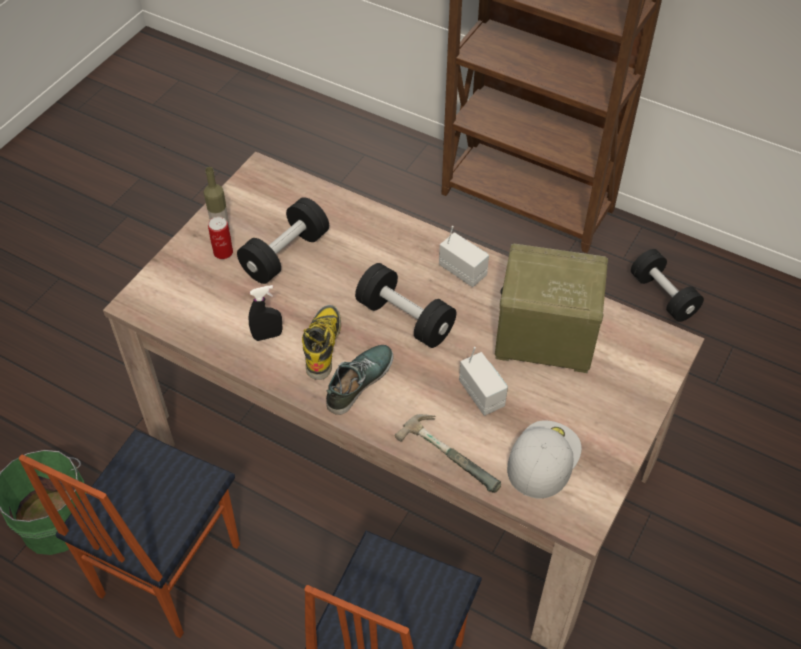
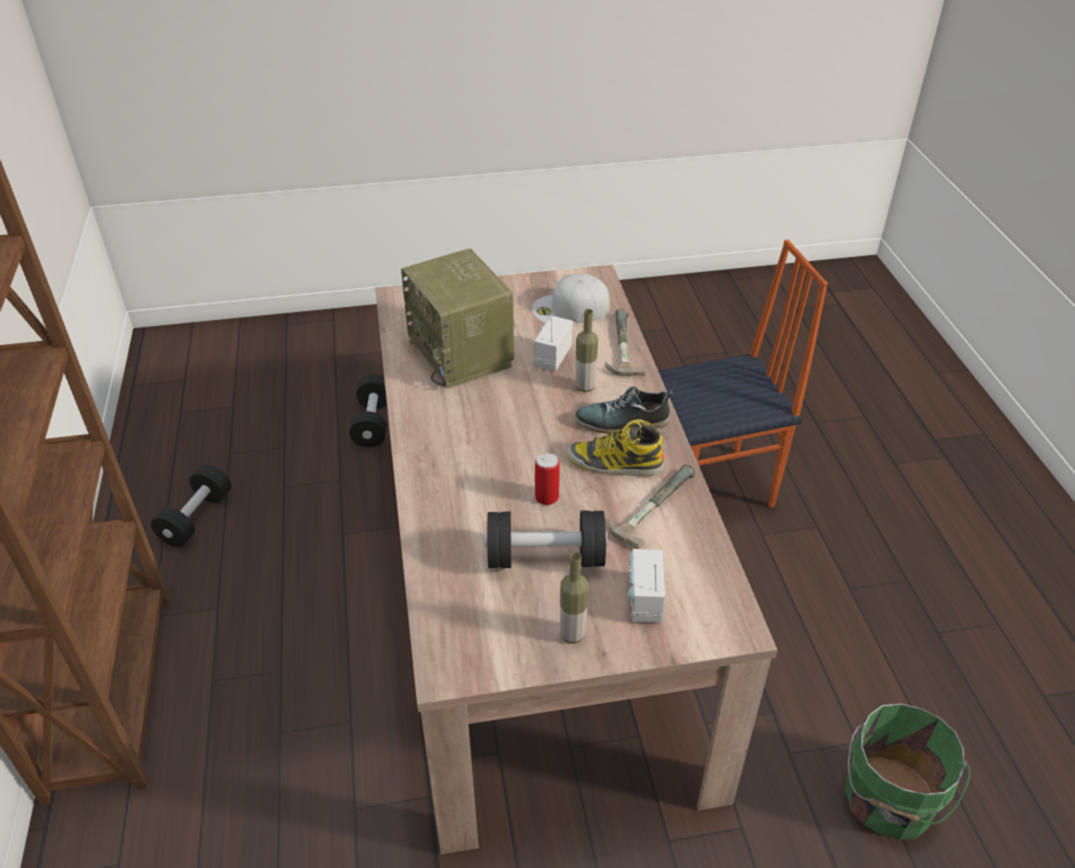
camera: 130 degrees left, 10 degrees down
(167, 570) = (814, 669): chair -> none
(223, 252) = (598, 609): can -> can (546, 497)
(267, 335) = (649, 503): black spray bottle -> hammer
(323, 344) = (614, 463): boot -> boot turned 45 degrees clockwise
(405, 319) = (529, 433): black dumbbell -> black dumbbell (373, 423)
(422, 388) = (585, 387): none -> bottle
(463, 270) = (435, 429): radio -> radio (644, 600)

